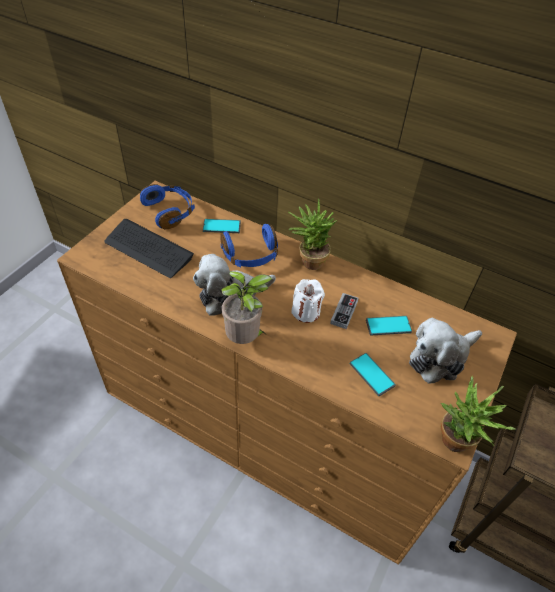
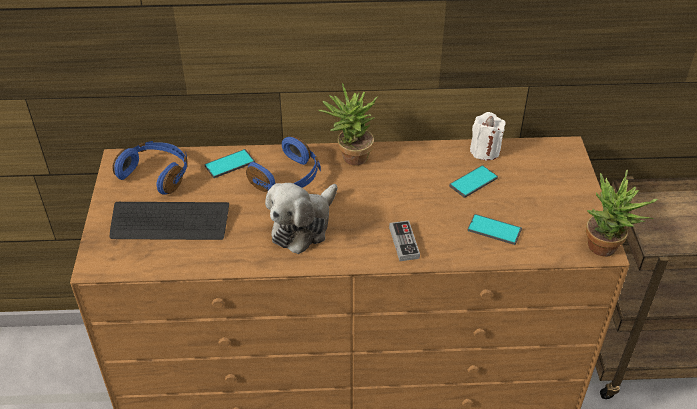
camera: 30 degrees left, 5 degrees down
(245, 339) = (354, 258): potted plant -> none
(306, 312) = (389, 205): white candle -> white candle (485, 151)
(344, 312) = (424, 189): game controller -> game controller (404, 242)
(440, 358) = (538, 187): plush toy -> none

